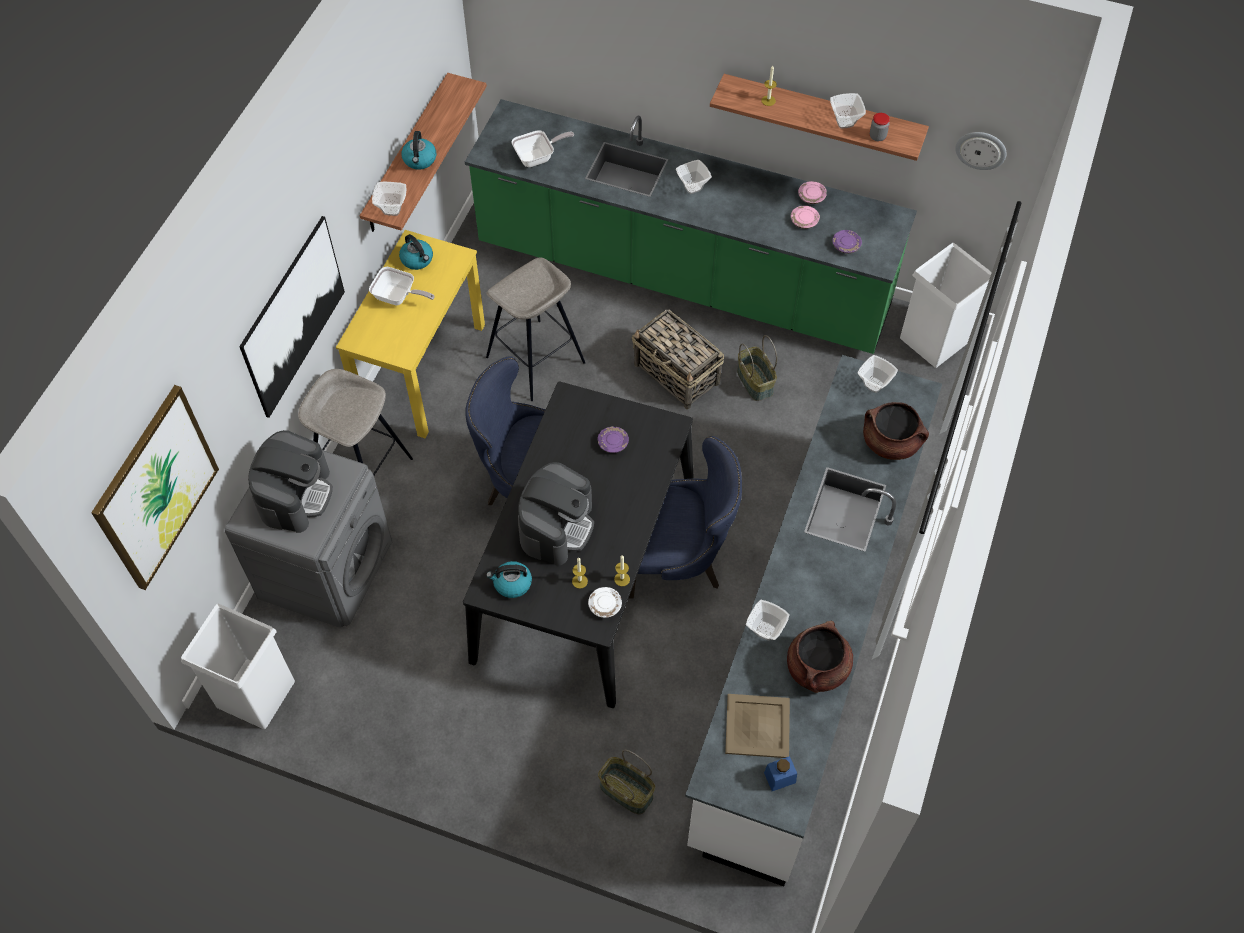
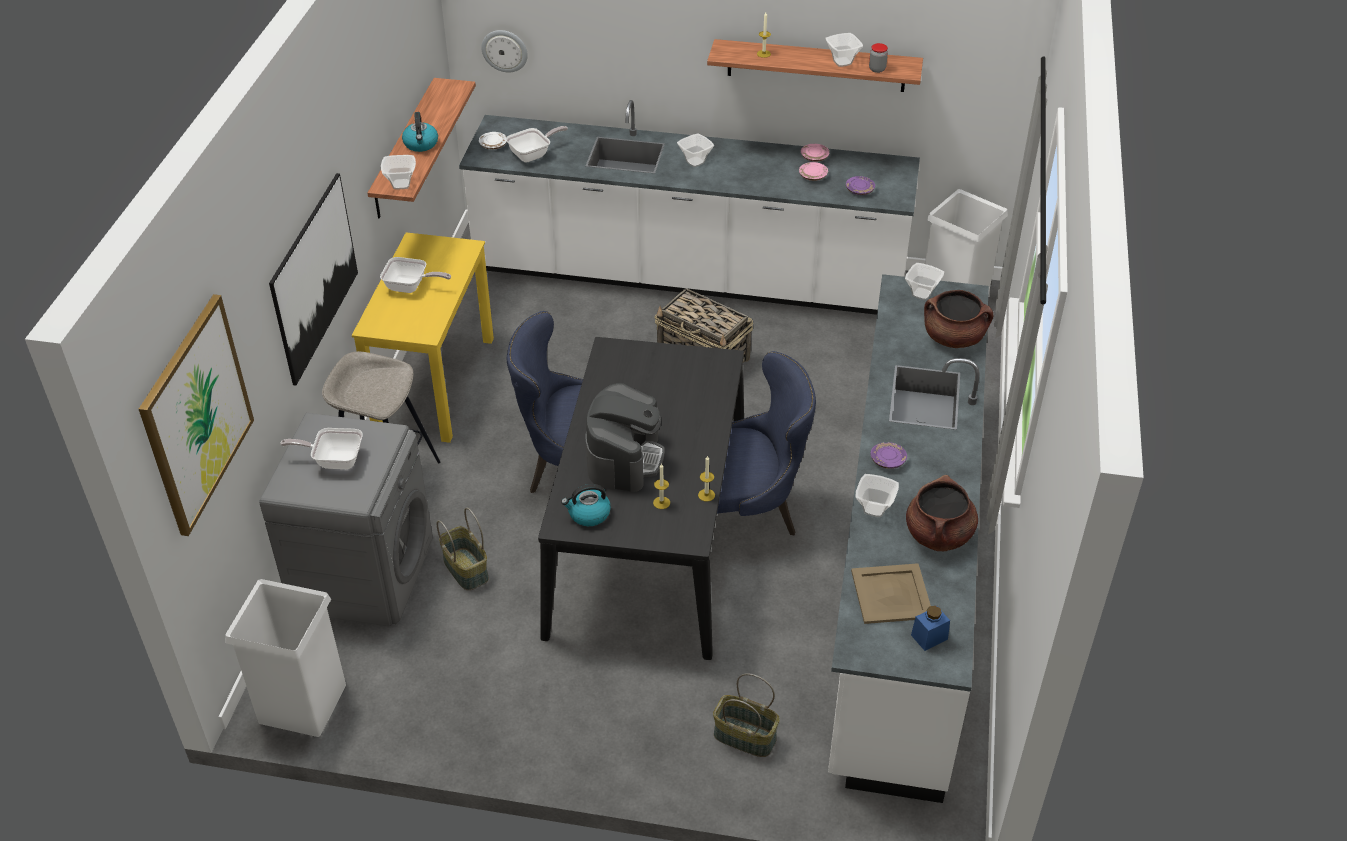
camera: 10 degrees left, 15 degrees down
(295, 494) = (334, 460): coffee machine -> frying pan
(417, 259) = (424, 254): kettle -> none
(535, 360) = (553, 362): grey stool -> none
(605, 605) = (694, 520): white plate -> white plate (493, 145)
(613, 443) = (666, 381): purple plate -> purple plate (887, 460)
(682, 277) = (689, 277): green counter -> white counter
(755, 382) = (786, 353): basket -> basket (466, 569)
(981, 149) = (977, 74): wall clock -> wall clock (504, 50)

